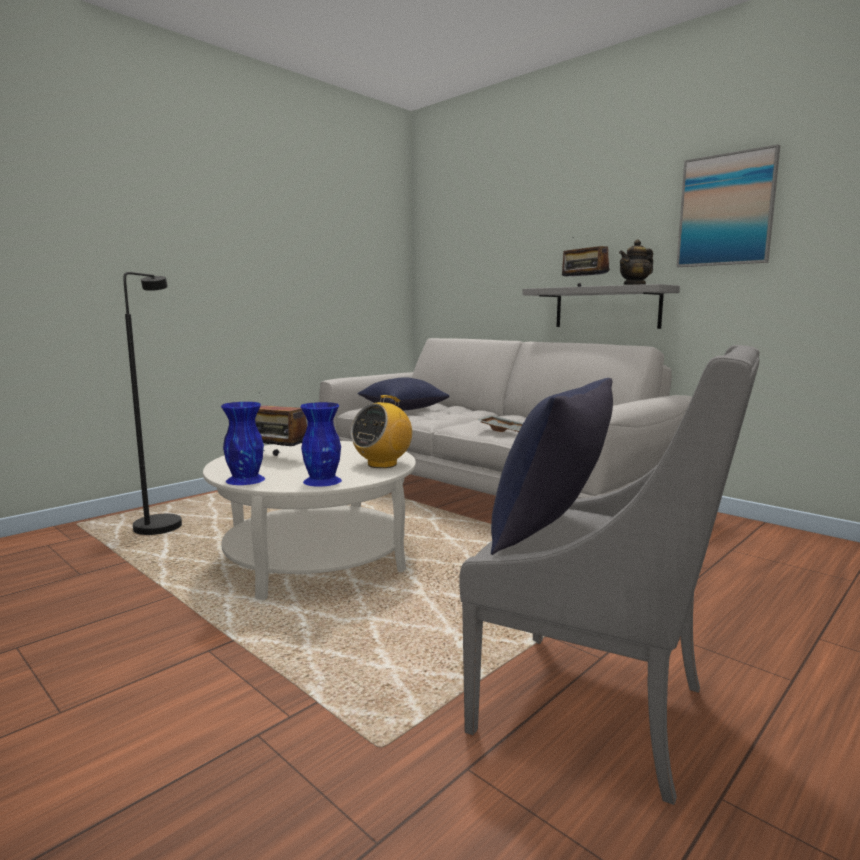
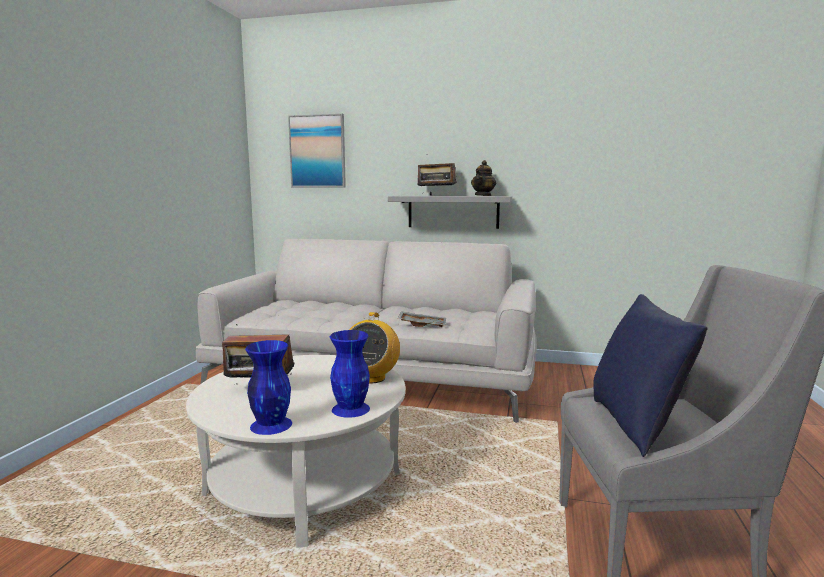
camera: 30 degrees left, 0 degrees up
(162, 523) = (70, 489): black floor lamp -> none
(402, 409) = (291, 311): blue pillow -> none
(726, 210) = (544, 142): picture -> picture (317, 151)

